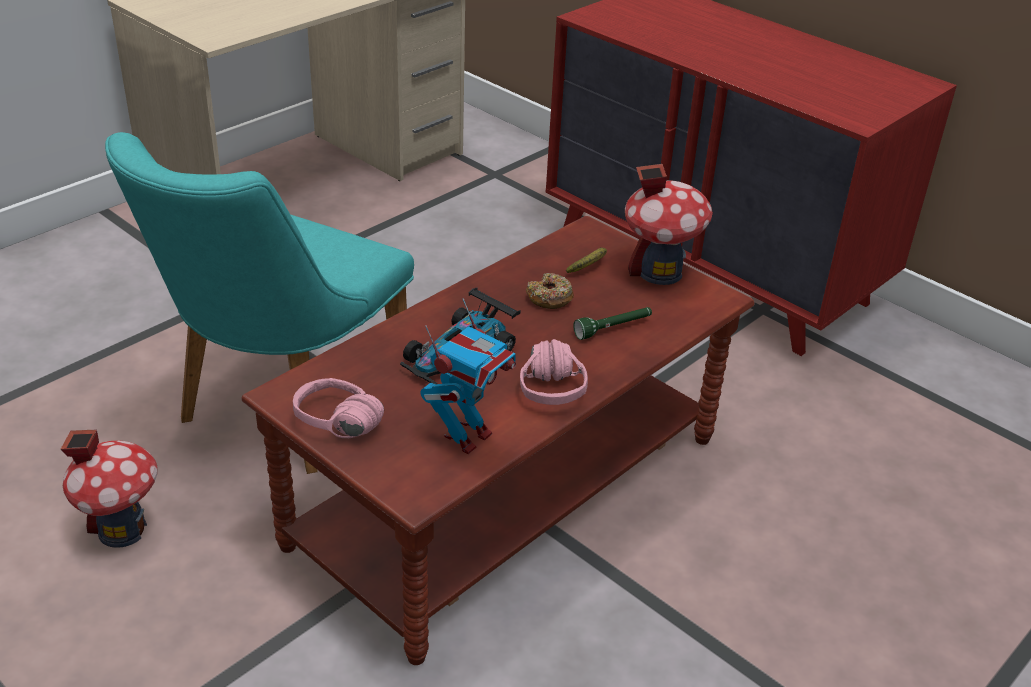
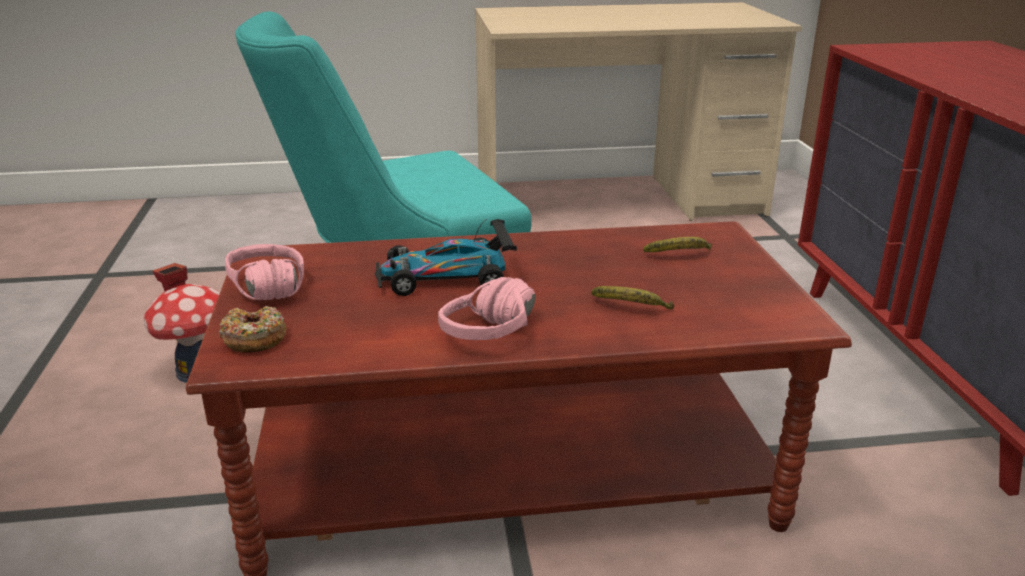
camera: 40 degrees right, 10 degrees down
(467, 436) = (349, 337): toy robot -> none
(549, 298) = (599, 266): donut -> donut (254, 339)
(613, 328) = (631, 308): green flashlight -> banana
(659, 272) = (756, 281): toy house -> none

